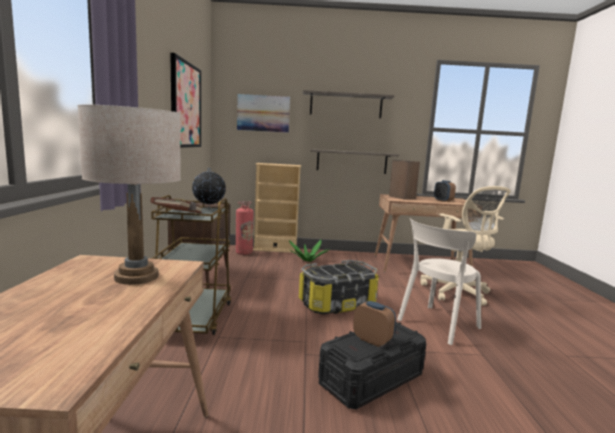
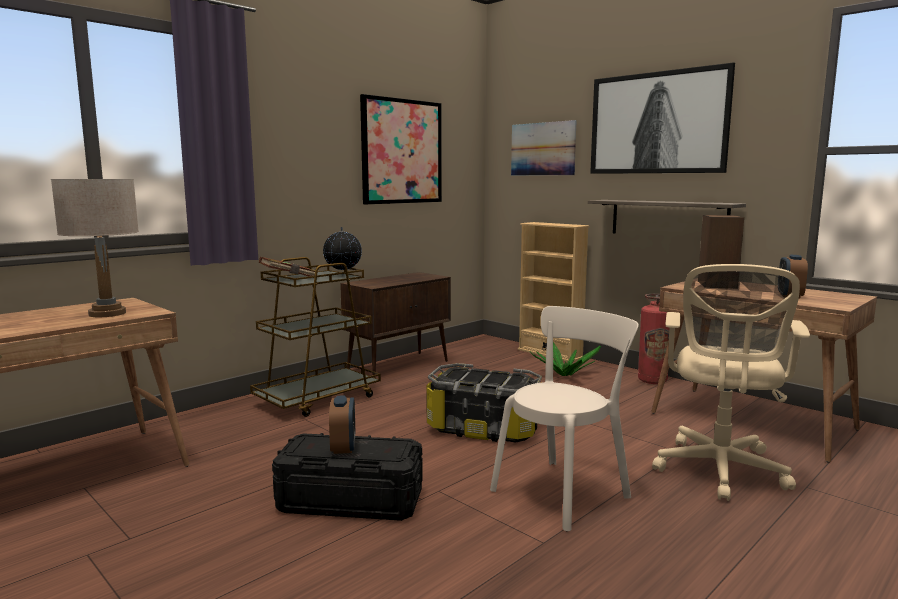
camera: 45 degrees right, 0 degrees up
(244, 253) = (499, 350): fire extinguisher -> fire extinguisher (652, 380)
(346, 105) = (658, 123): shelf -> picture
(436, 325) = (564, 491): beige chair -> beige chair turned 135 degrees clockwise

